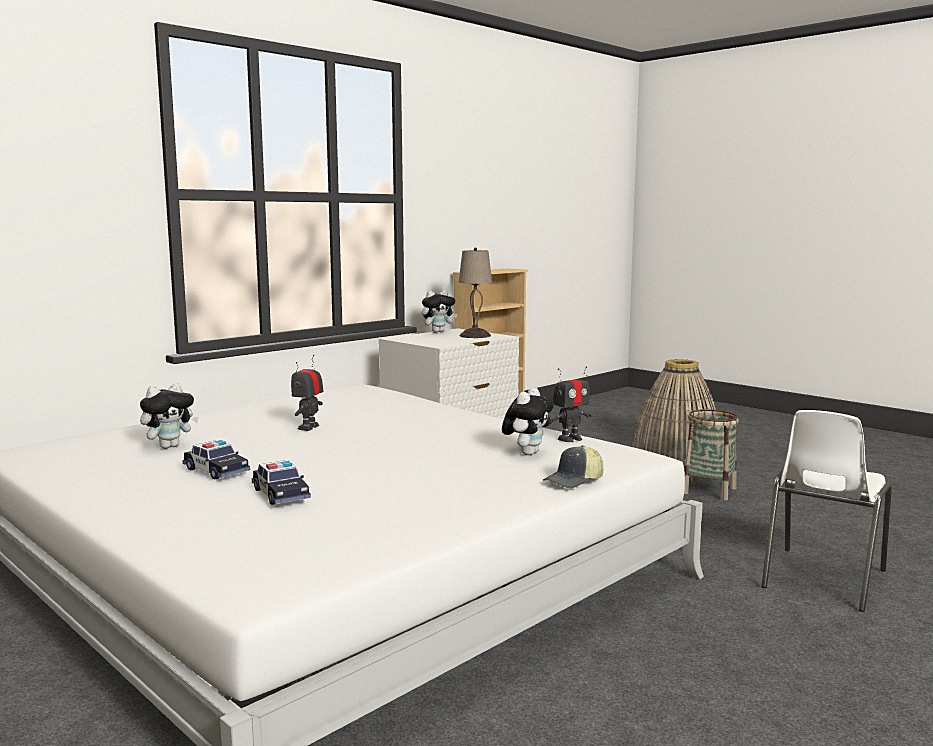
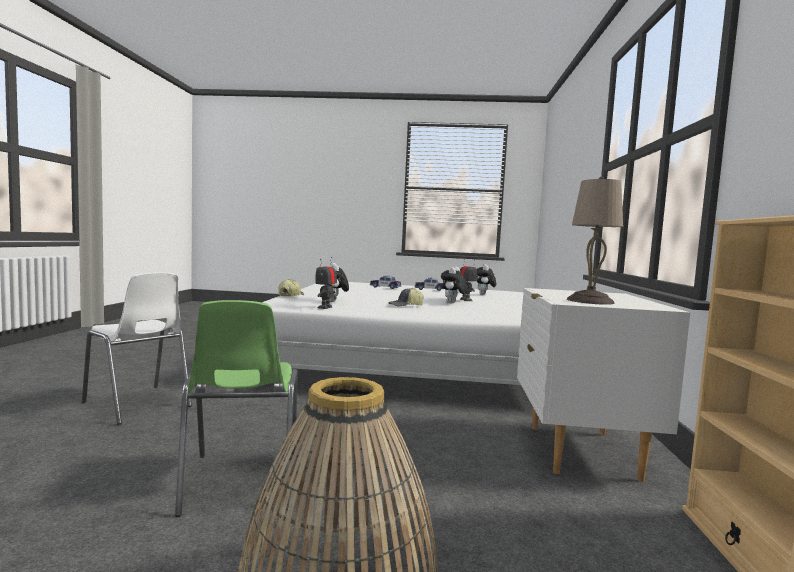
camera: 140 degrees right, 5 degrees down
(438, 332) = (652, 303): plush toy -> plush toy (452, 303)
(443, 430) = (406, 306): none -> cap
(709, 491) = (240, 481): basket -> green chair
(821, 579) = (138, 404): white chair -> white chair turned 135 degrees clockwise

